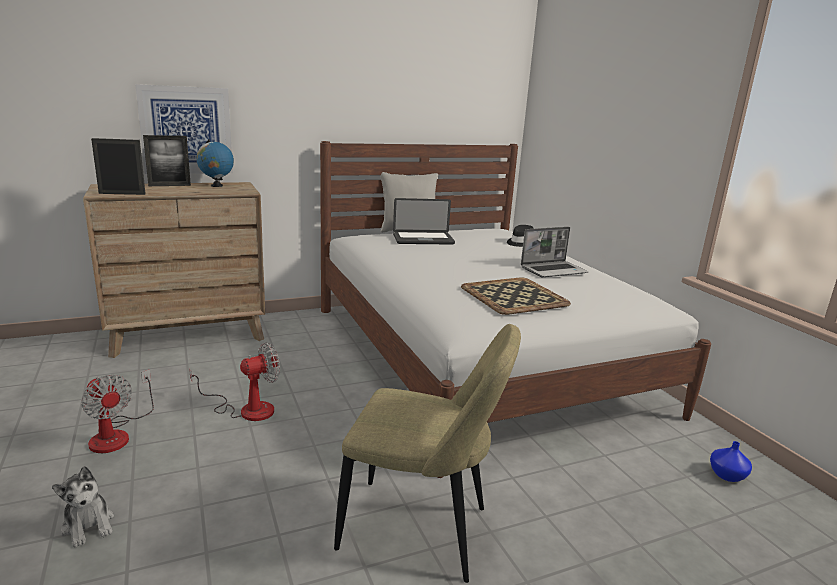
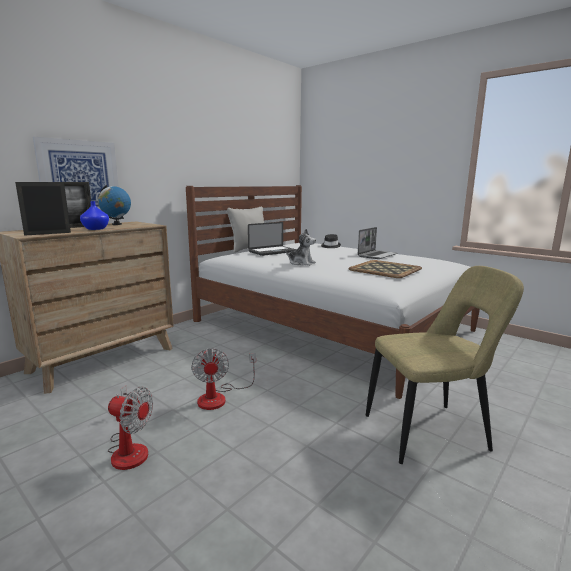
camera: 25 degrees left, 5 degrees down
(88, 525) = (194, 527): plush toy -> plush toy (301, 263)
(246, 409) = (219, 397): fan -> fan turned 135 degrees clockwise
(727, 475) = (524, 351): blue vase -> blue vase (96, 229)

